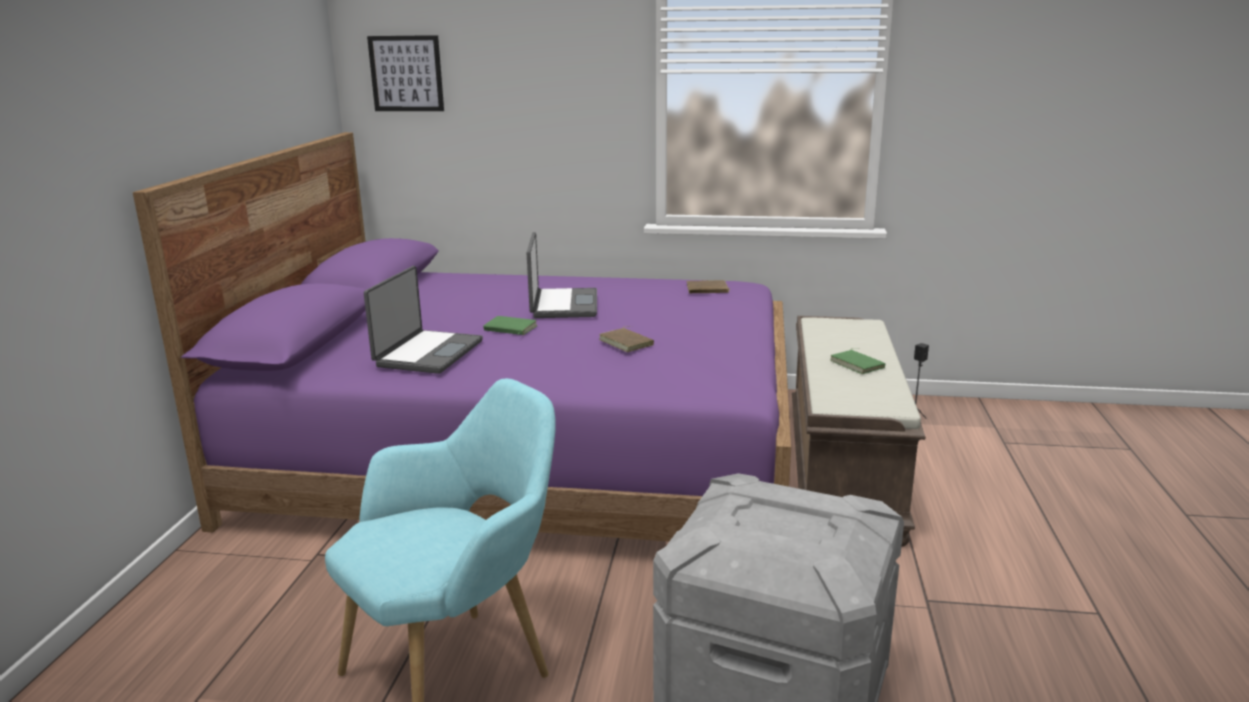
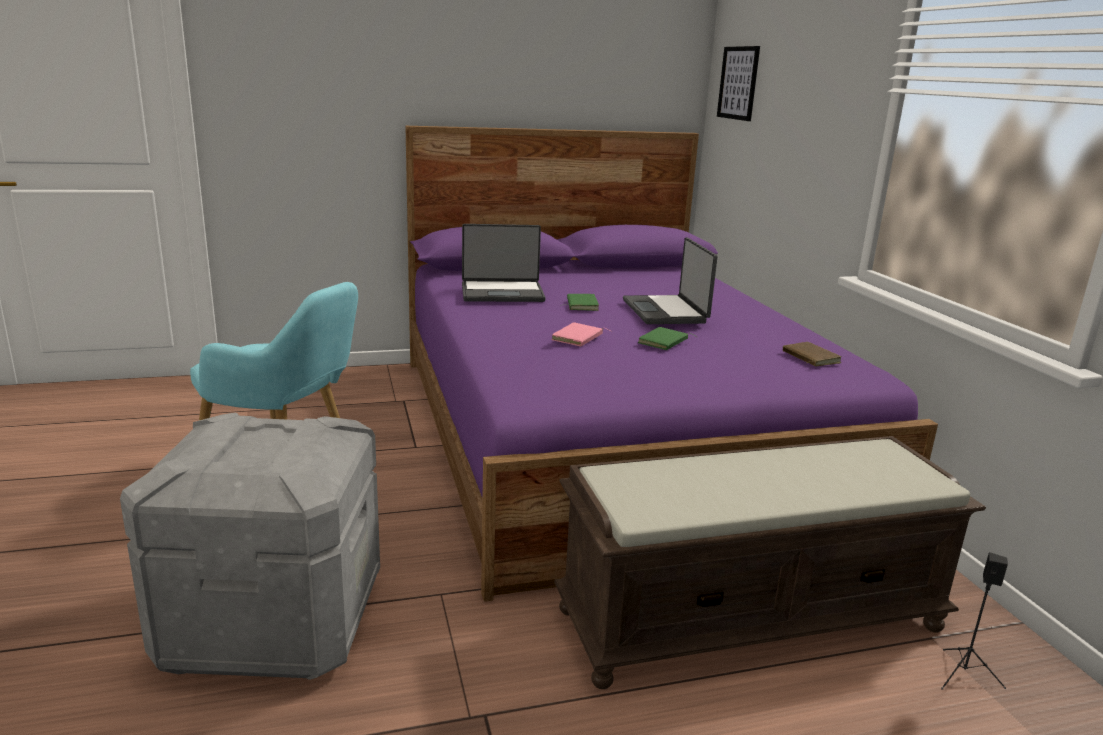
camera: 65 degrees right, 0 degrees up
(562, 305) = (666, 311): laptop -> laptop turned 105 degrees clockwise
(627, 342) = (579, 338): brown book -> pink book
(858, 364) = (759, 483): green book -> green book (664, 342)

